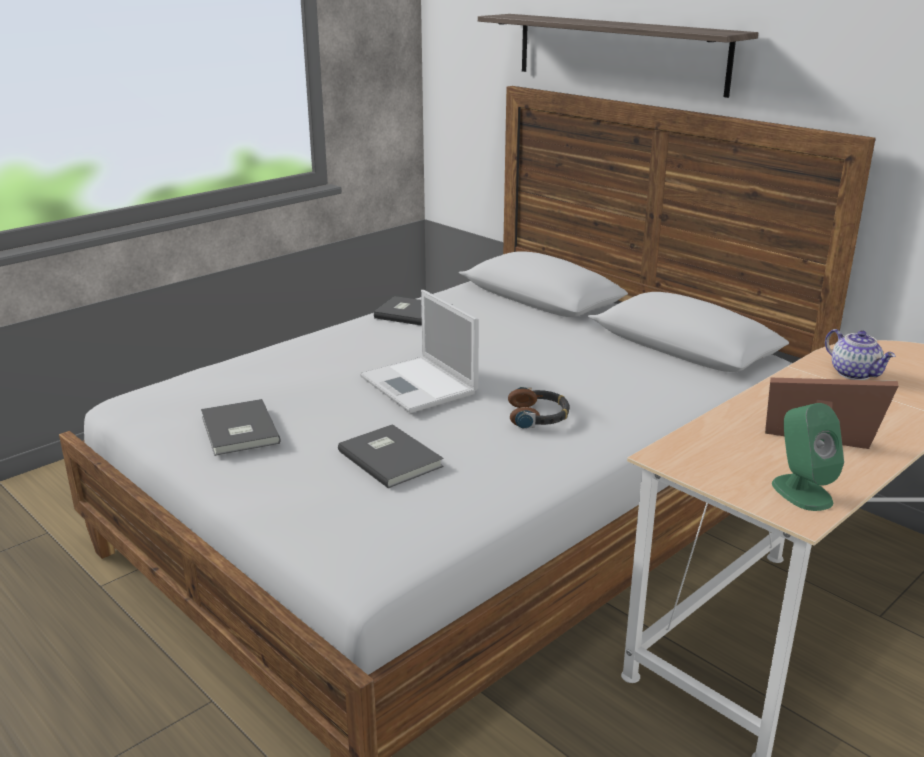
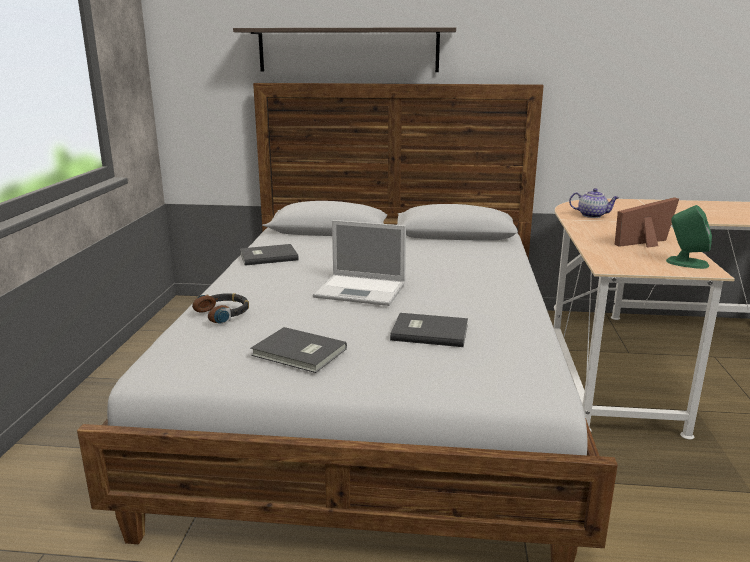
camera: 40 degrees left, 5 degrees down
(538, 416) = (460, 285): headphones -> headphones (224, 313)

